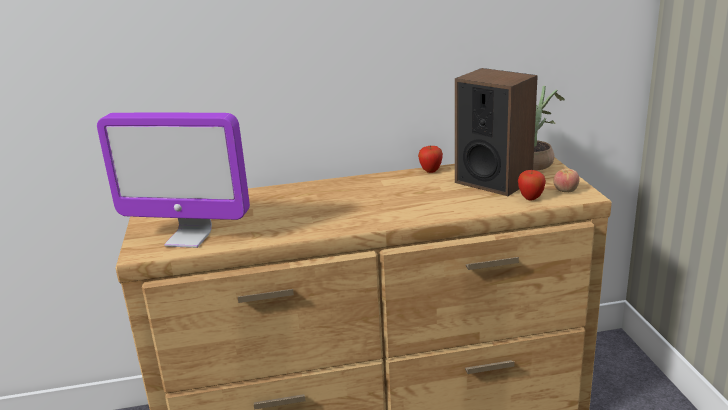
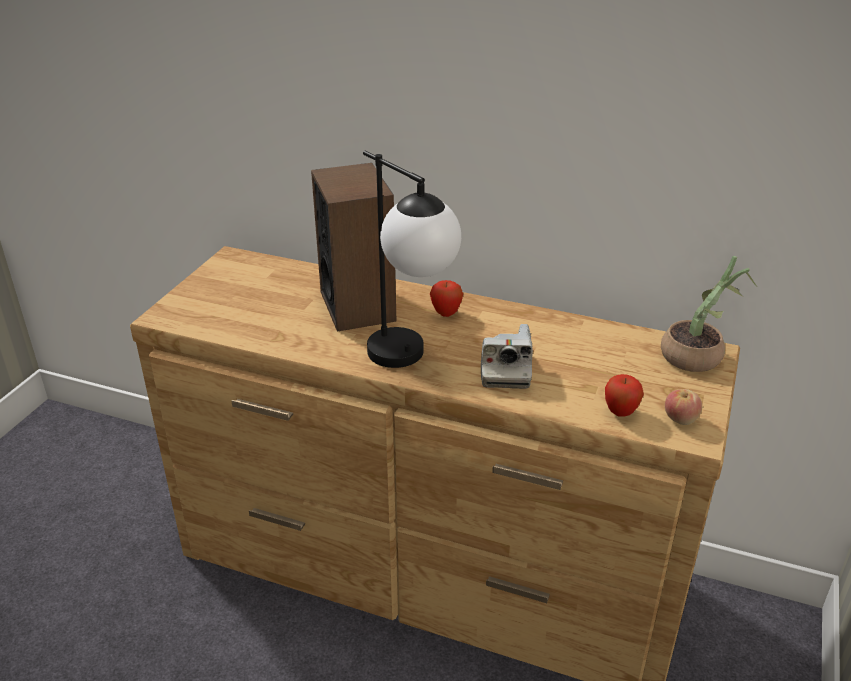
camera: 30 degrees right, 10 degrees up
(189, 238) = (218, 315): monitor -> none
(370, 217) = (411, 361): none -> table lamp
(430, 171) = (553, 319): apple -> apple (446, 313)
(437, 202) = (505, 370): none -> camera
(493, 181) = (608, 366): speaker -> speaker (358, 306)

